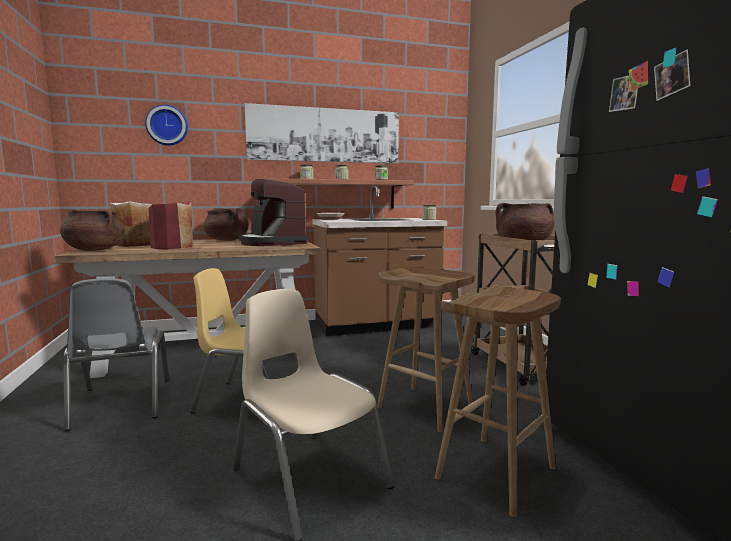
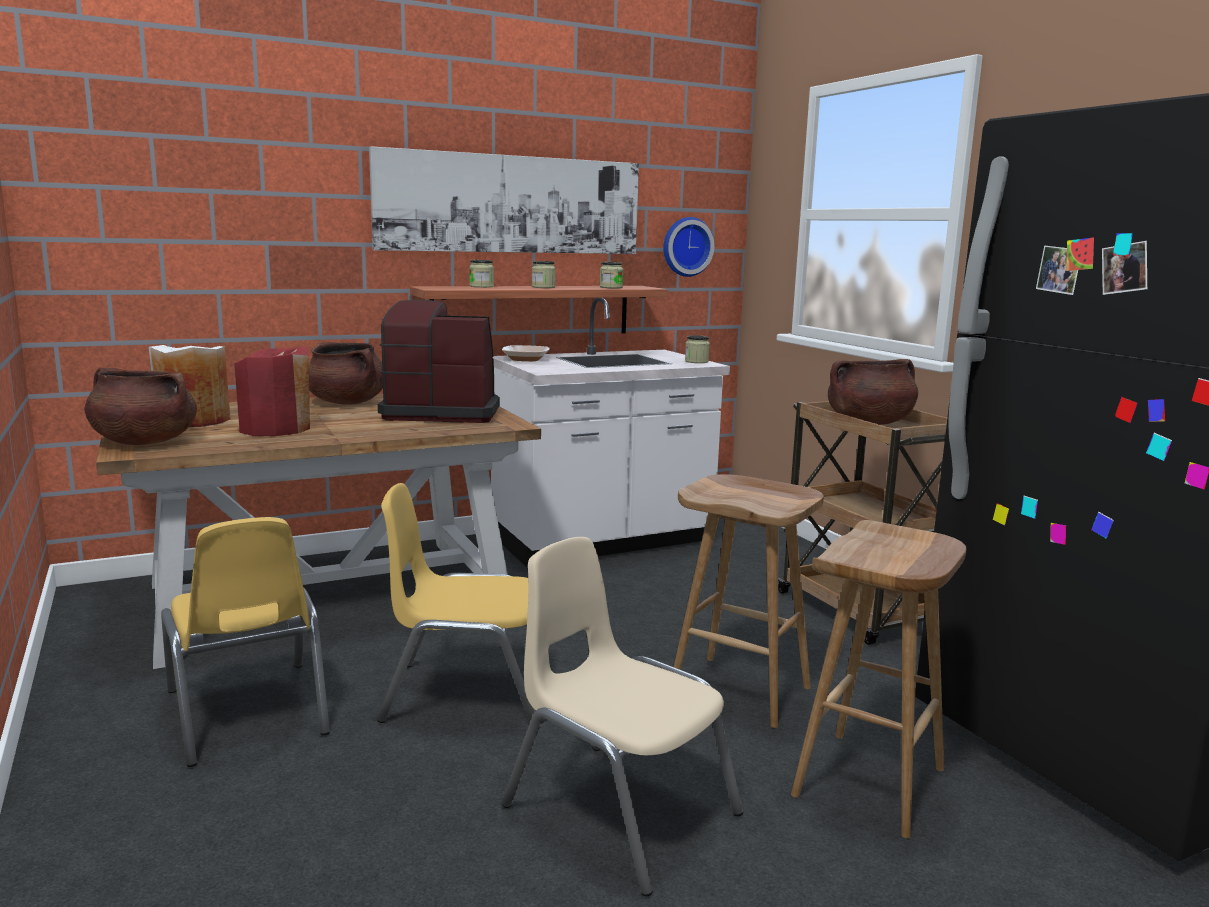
camera: 10 degrees left, 5 degrees up
(121, 403) = (247, 712): grey chair -> yellow chair
(167, 125) = (226, 188): wall clock -> wall clock (686, 246)
(272, 243) = (441, 413): coffee machine -> coffee machine turned 135 degrees clockwise
(376, 325) = (602, 541): brown counter -> white counter

